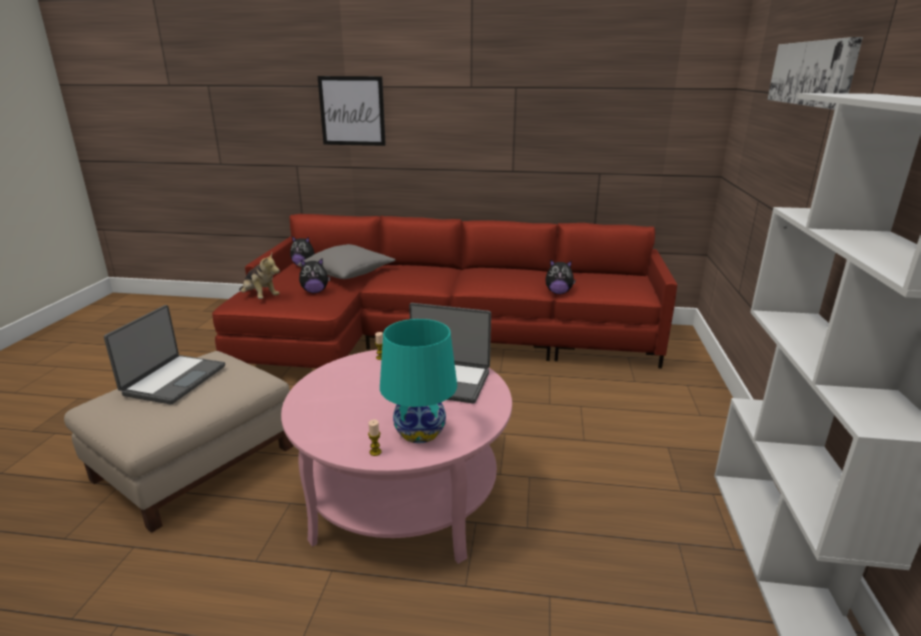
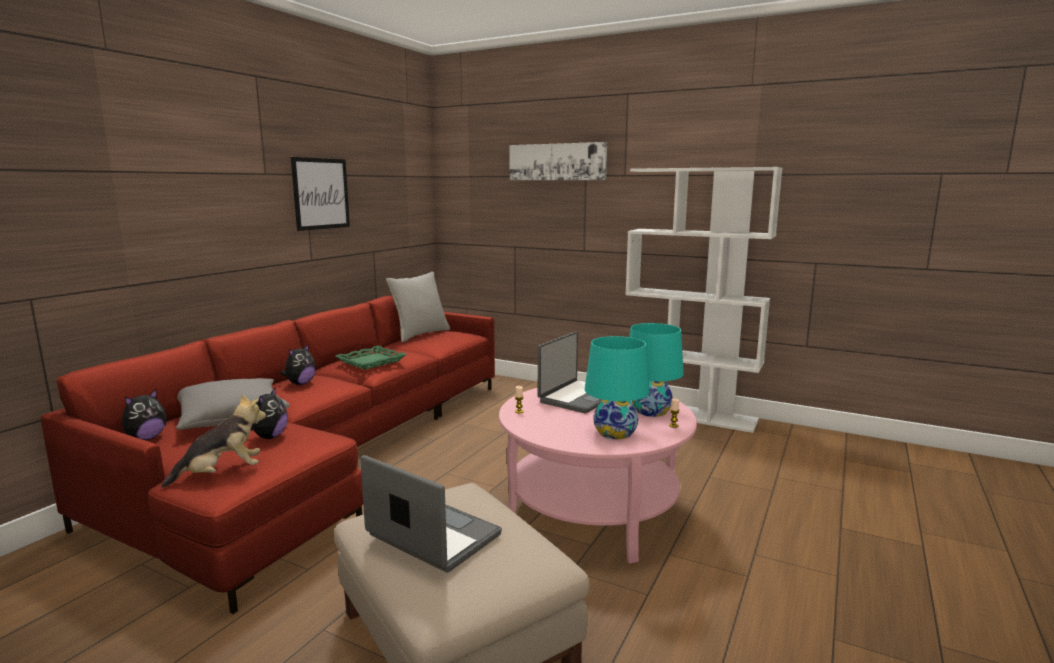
camera: 70 degrees left, 10 degrees down
(340, 415) = (615, 432): none -> turquoise table lamp
(352, 111) = (127, 205): picture -> picture (321, 193)
(488, 276) = (371, 361): none -> green tray
(558, 292) = (430, 353): plush toy -> plush toy (300, 383)
(605, 274) = (420, 334): none -> grey pillow

